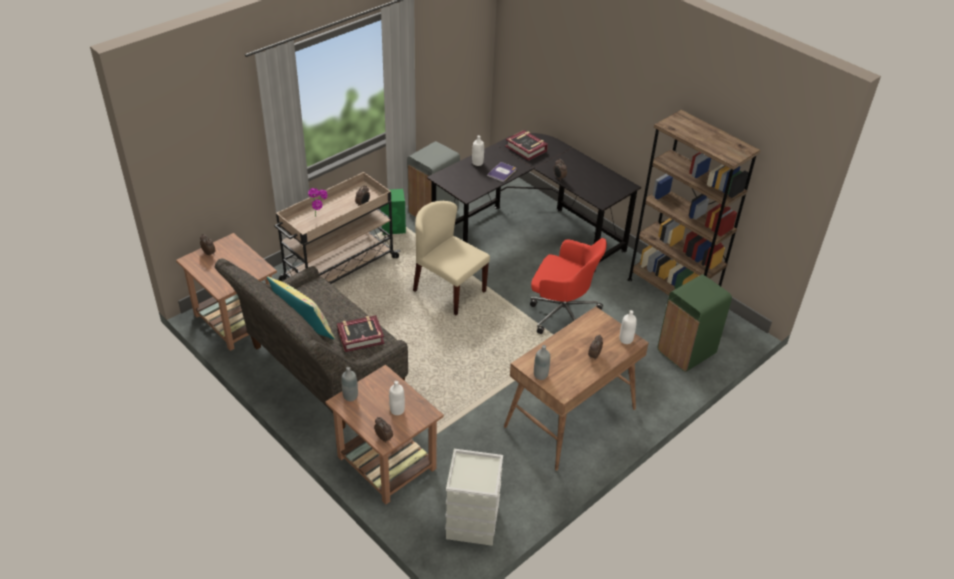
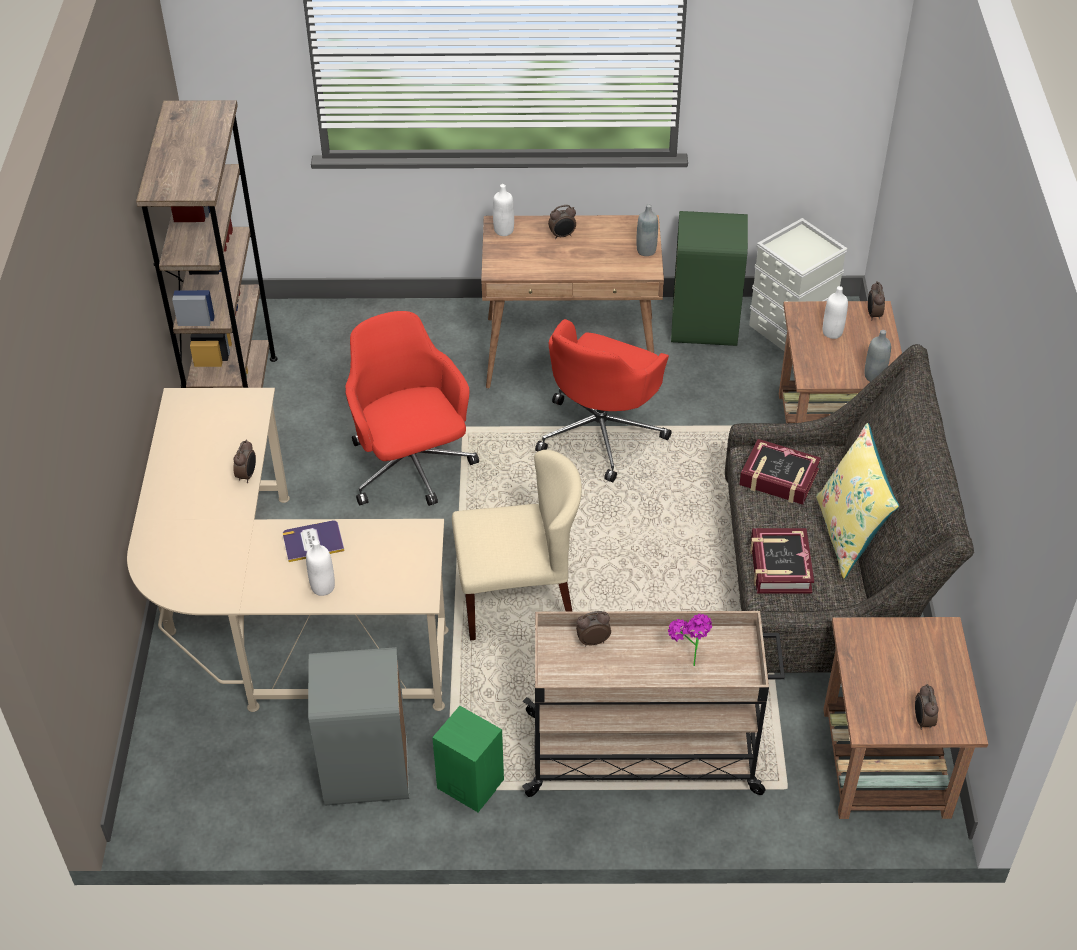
camera: 135 degrees left, 5 degrees up
(449, 291) = (518, 600): beige chair -> beige chair turned 90 degrees counterclockwise
(501, 384) = (601, 432): none -> red office chair
(526, 148) = (206, 565): book -> book (779, 566)
(528, 232) = (277, 621): black desk -> beige desk
(687, 352) = (340, 334): green trash can -> green trash can (703, 325)

